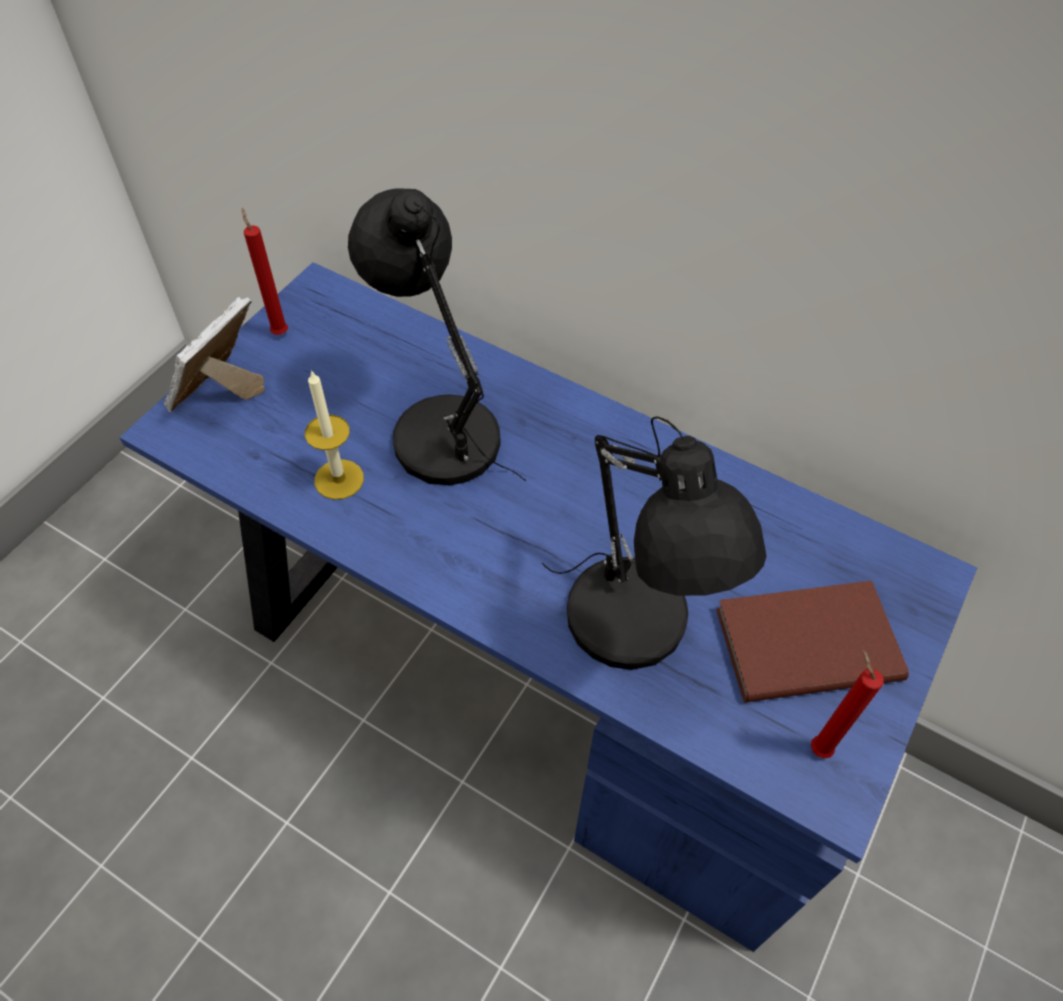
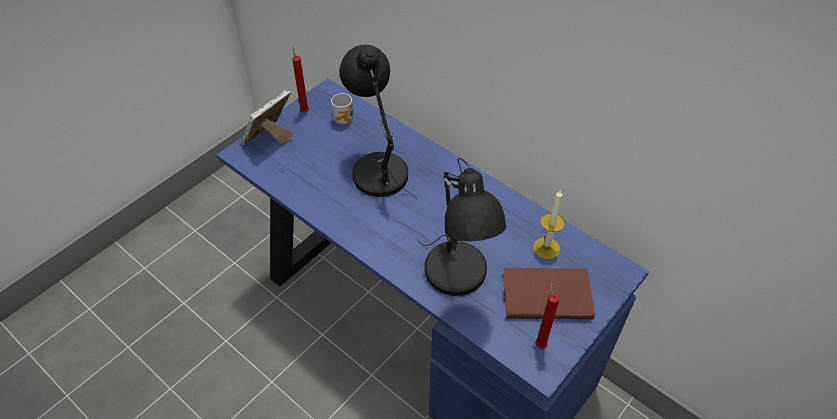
camera: 10 degrees right, 5 degrees down
(339, 479) = (322, 187): candle -> candle (546, 248)
(360, 339) = (345, 120): none -> mug

